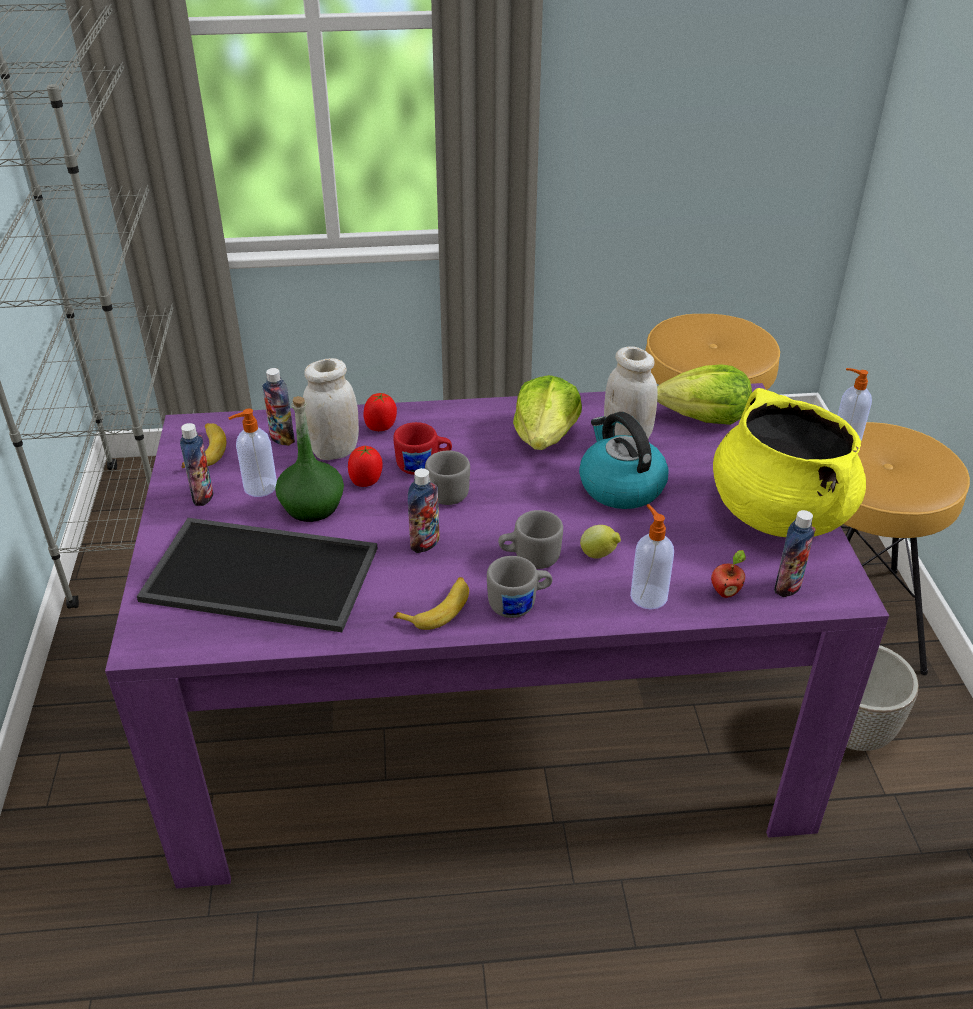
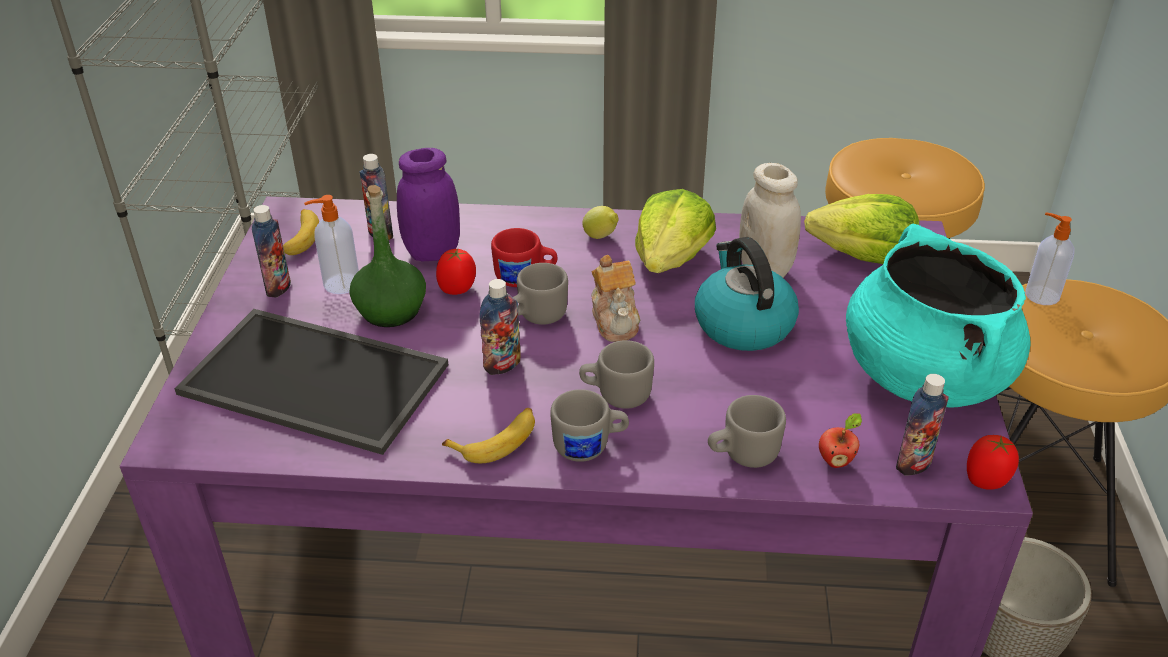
camera: 10 degrees right, 0 degrees up
(334, 451) = (432, 252): white jar -> purple jar
(381, 427) = (491, 231): tomato -> tomato (986, 481)
(512, 494) = (616, 319): none -> teapot
(599, 555) = (697, 401): lemon -> lemon (601, 237)
(648, 596) = (742, 454): soap dispenser -> grey mug
(778, 513) = (923, 374): yellow cooking pot -> turquoise cooking pot

